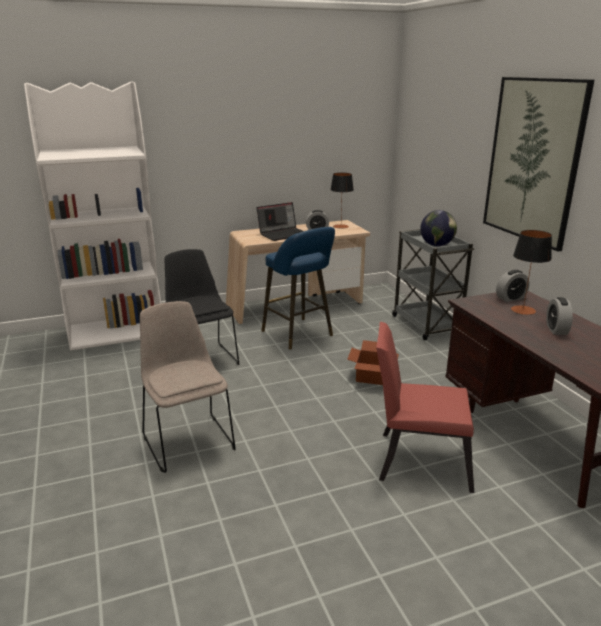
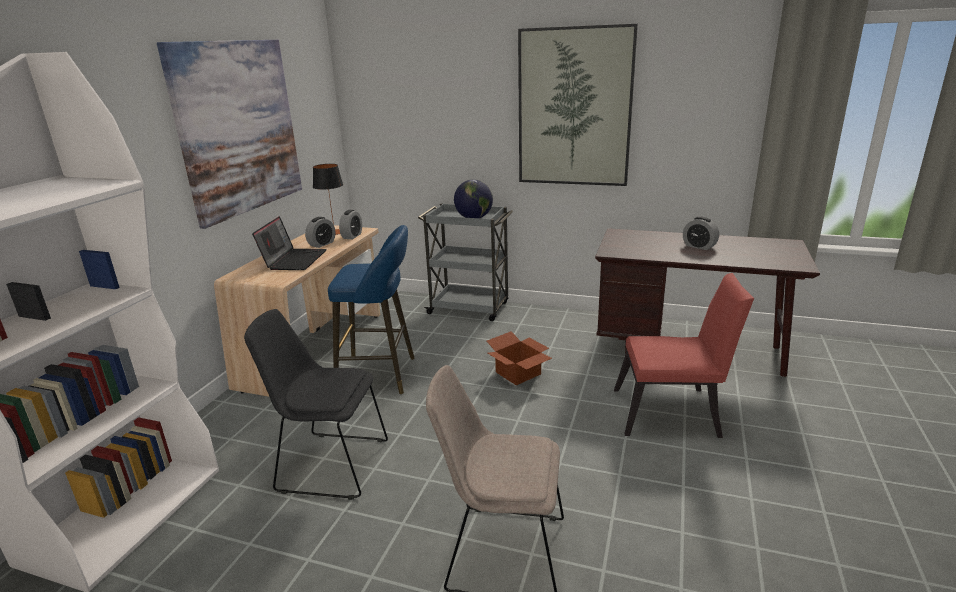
camera: 50 degrees left, 0 degrees up
(280, 136) = (239, 128): none -> picture
(417, 459) = (673, 413): red chair -> red chair turned 135 degrees counterclockwise
(510, 298) = (622, 238): alarm clock -> alarm clock (352, 236)
(523, 310) = (650, 242): table lamp -> none

